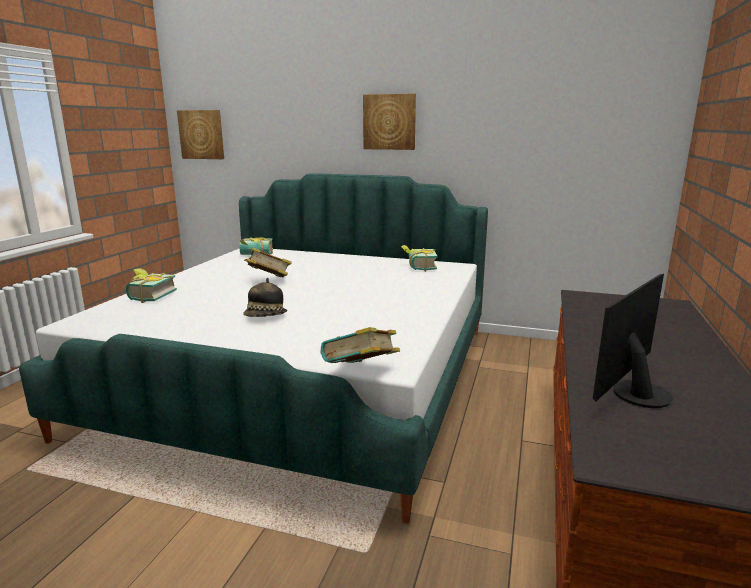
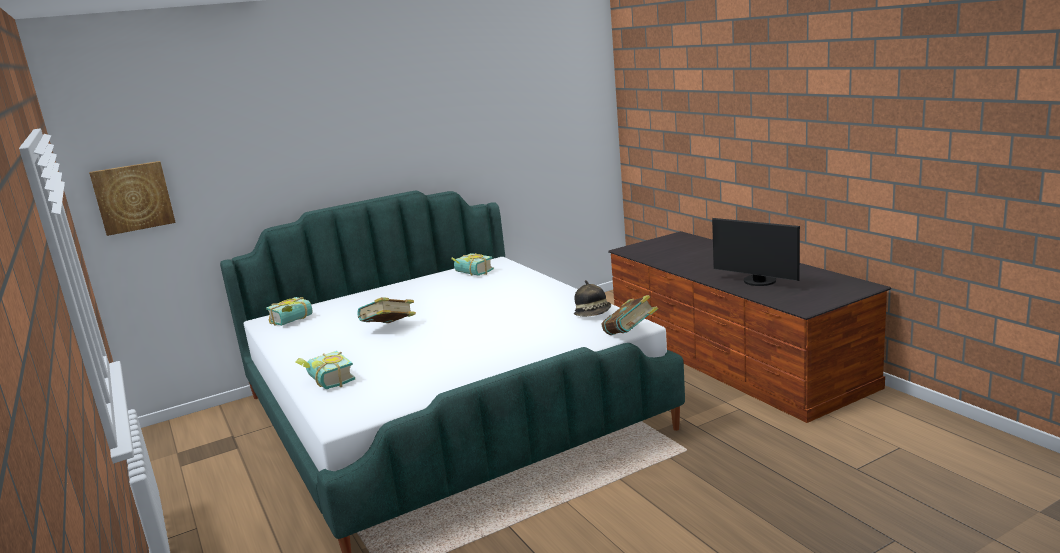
camera: 45 degrees left, 0 degrees up
(265, 317) = (479, 345): hat -> hat (593, 314)
(389, 122) = (383, 140): picture -> none
(634, 392) = (758, 282): monitor -> monitor turned 45 degrees counterclockwise

